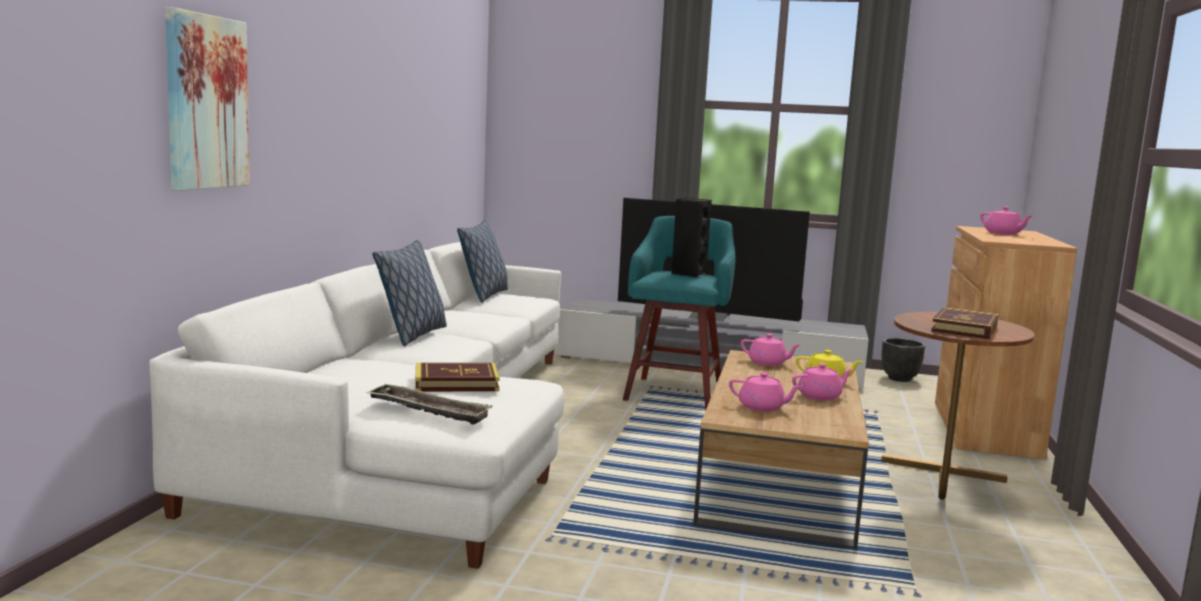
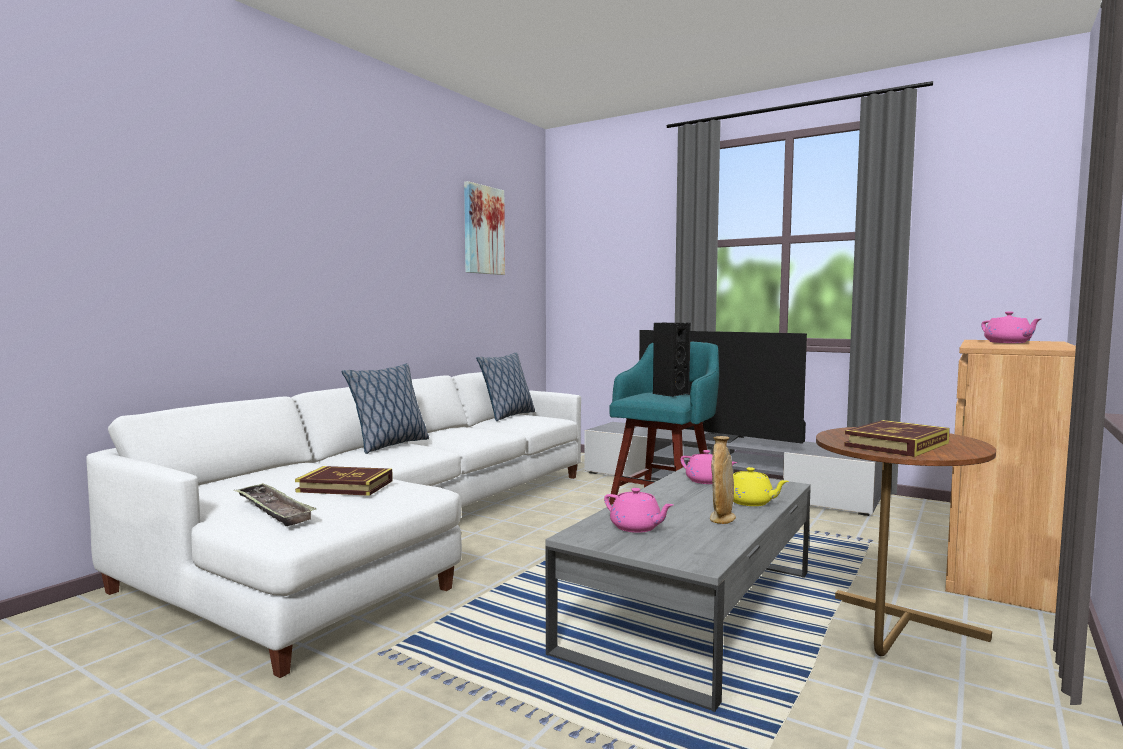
camera: 20 degrees right, 5 degrees down
(205, 102) = (172, 243): picture -> picture (483, 230)
(779, 479) = (694, 608): brown coffee table -> grey coffee table
(820, 396) = (722, 519): pink teapot -> beige vase
(899, 379) = (926, 507): black planter -> none

